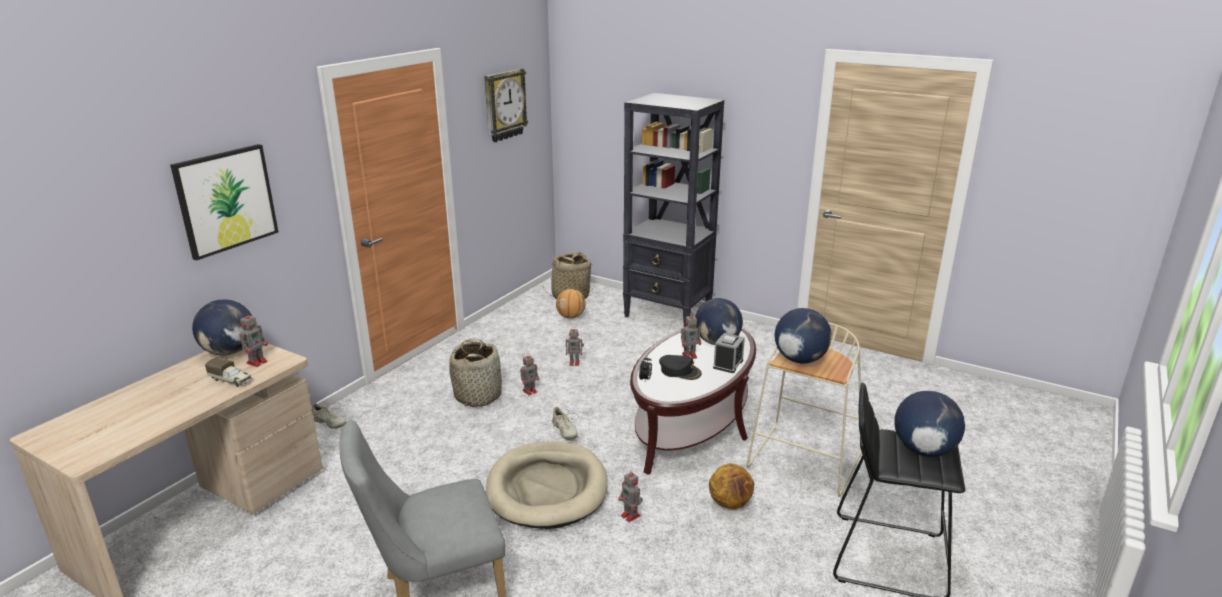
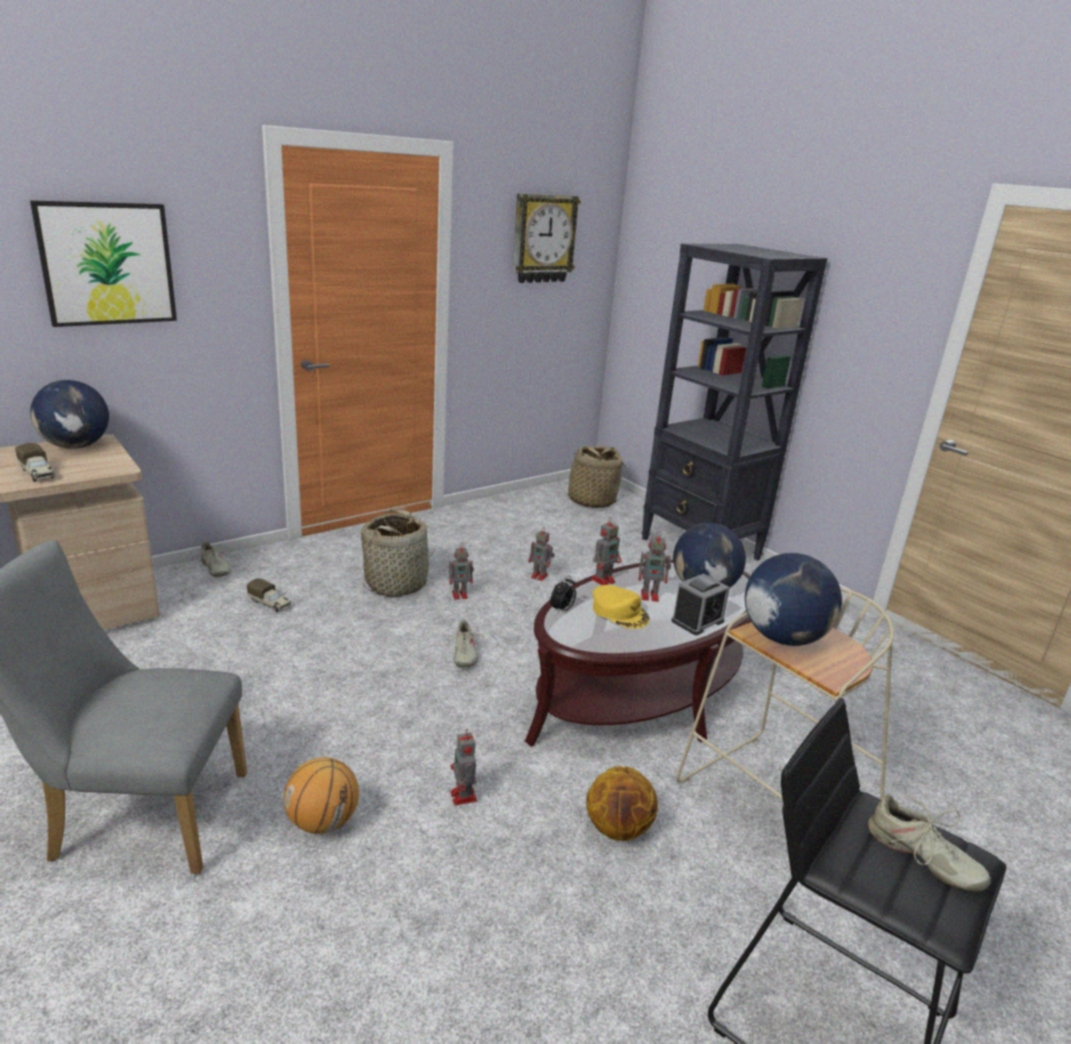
camera: 20 degrees right, 0 degrees up
(257, 362) = (88, 462): toy robot -> toy robot (604, 580)
(397, 436) = (270, 604): none -> toy truck
(547, 489) = (385, 722): beige dog bed -> none
(571, 317) = (575, 523): basketball -> basketball (323, 822)
(680, 371) = (620, 612): black cap -> yellow cap
(923, 450) = (922, 858): globe -> beige shoe

